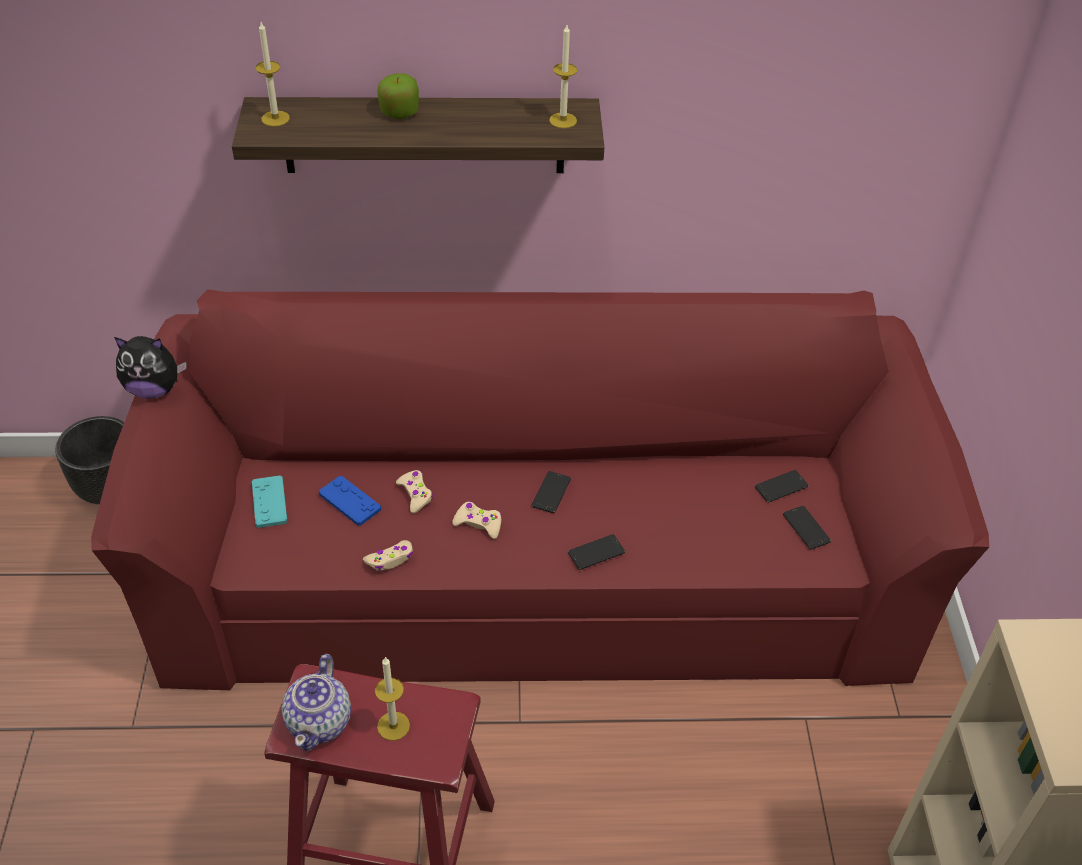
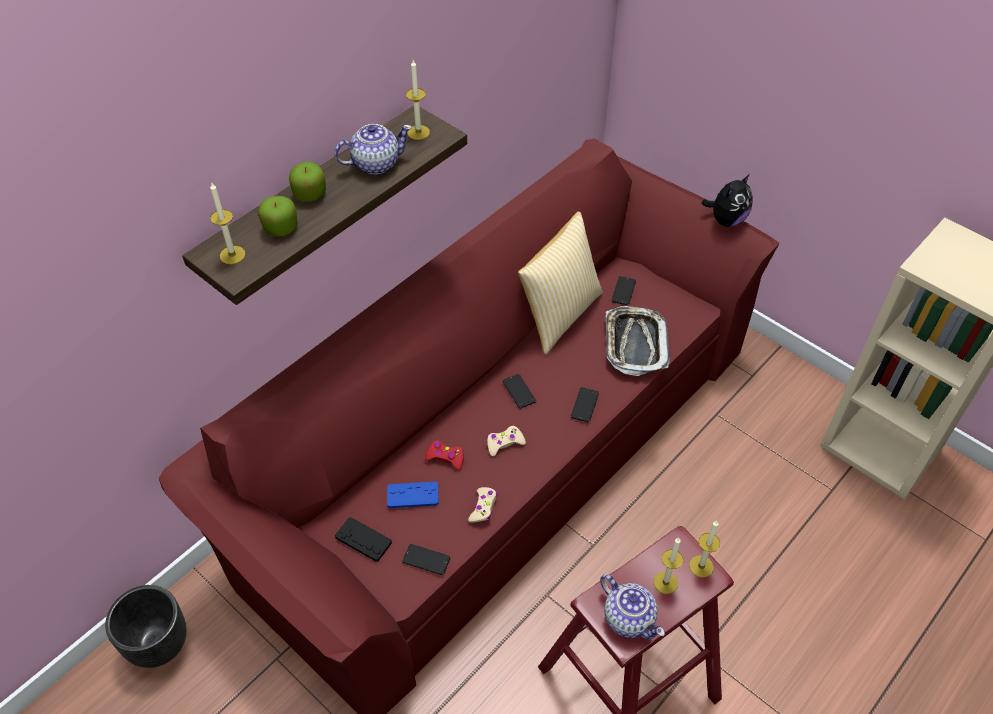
camera: 45 degrees left, 5 degrees up
(154, 389) = (228, 528): plush toy -> plush toy (726, 220)
(269, 502) = (363, 540): turquoise game controller -> black game controller
(338, 122) = (280, 228): none -> apple
(415, 494) = (445, 457): beige game controller -> red game controller
(443, 744) = (701, 566): none -> candle
(487, 122) = (375, 163): none -> teapot
(684, 460) = (559, 315): none -> pillow
(723, 541) = (635, 344): none -> tray
(806, 528) = (661, 304): phone -> phone (426, 560)

